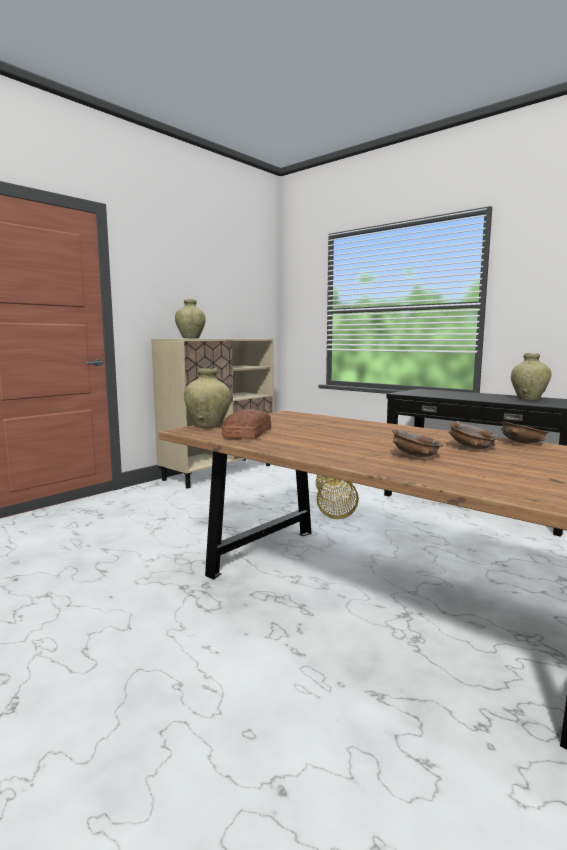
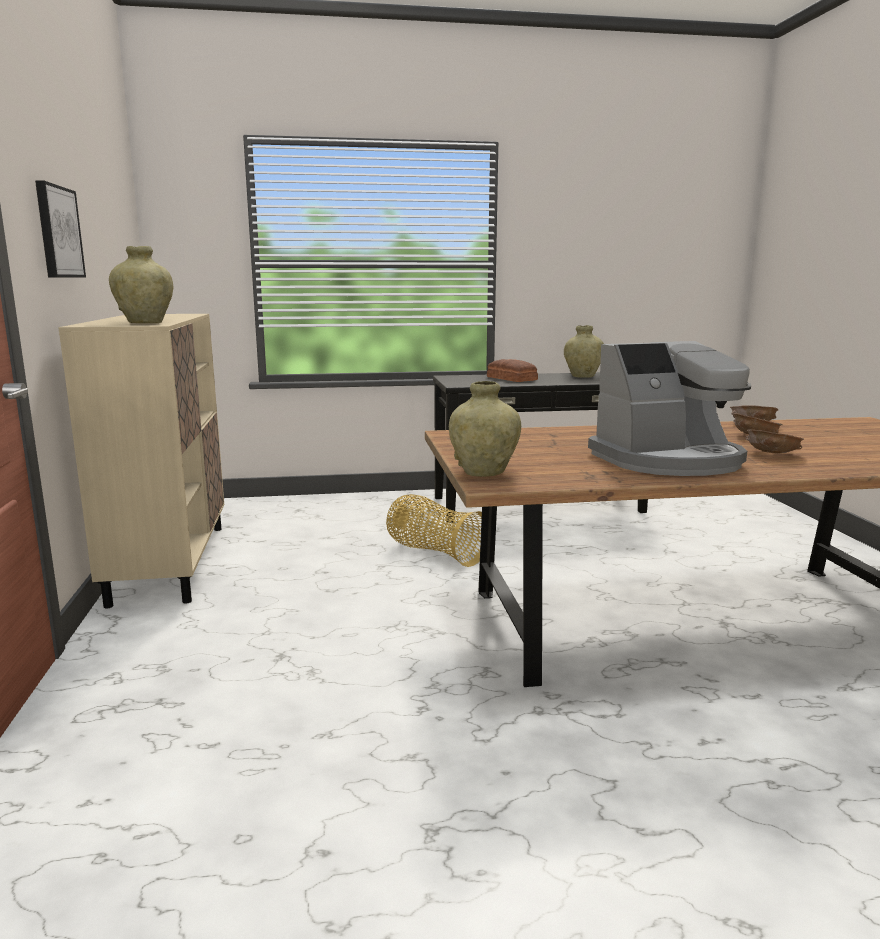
camera: 50 degrees left, 5 degrees up
(169, 295) = (58, 232): none -> picture
(246, 433) = (567, 470): bread -> bread (511, 379)
(322, 443) = (669, 460): none -> coffee machine

